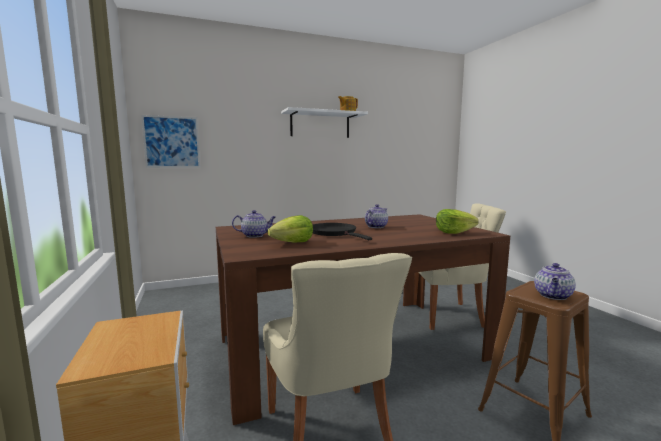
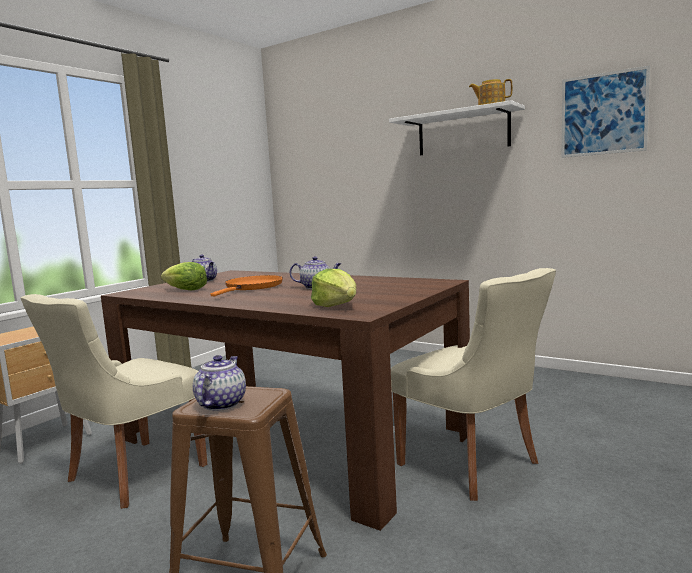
camera: 55 degrees right, 0 degrees up
(172, 142) = (300, 177): picture -> picture (603, 114)
(334, 233) = (252, 287): black frying pan -> orange frying pan
(553, 296) = (221, 403): teapot -> teapot turned 105 degrees clockwise

